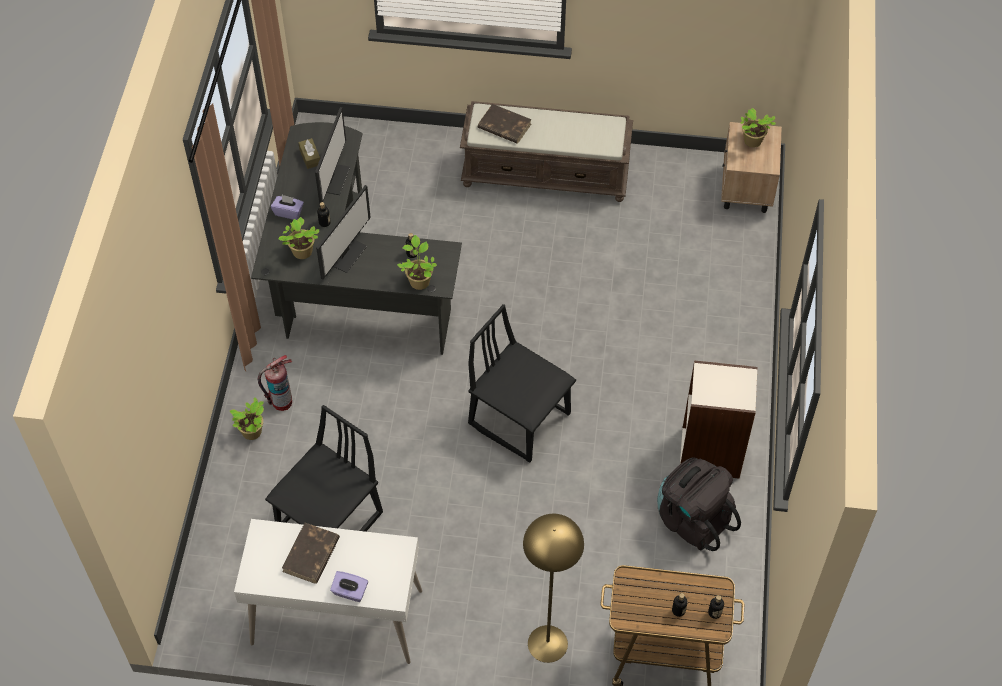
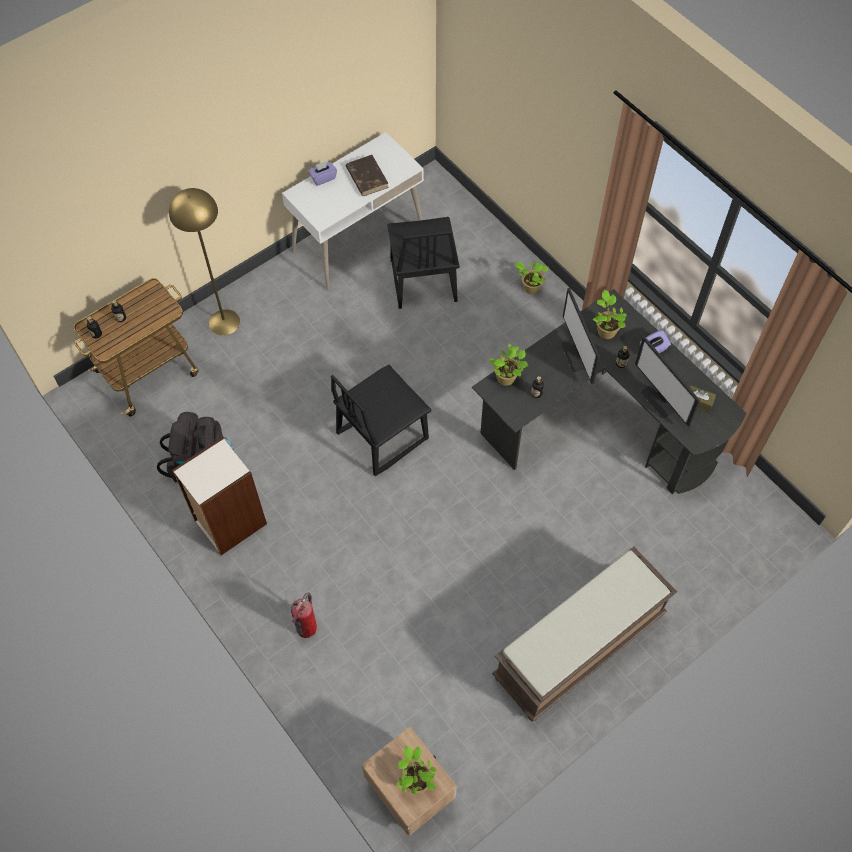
camera: 135 degrees right, 5 degrees up
(281, 402) = (538, 318): fire extinguisher -> fire extinguisher (307, 628)
(504, 126) = (622, 590): brown book -> none
(520, 418) = (382, 435): black chair -> black chair turned 150 degrees clockwise

